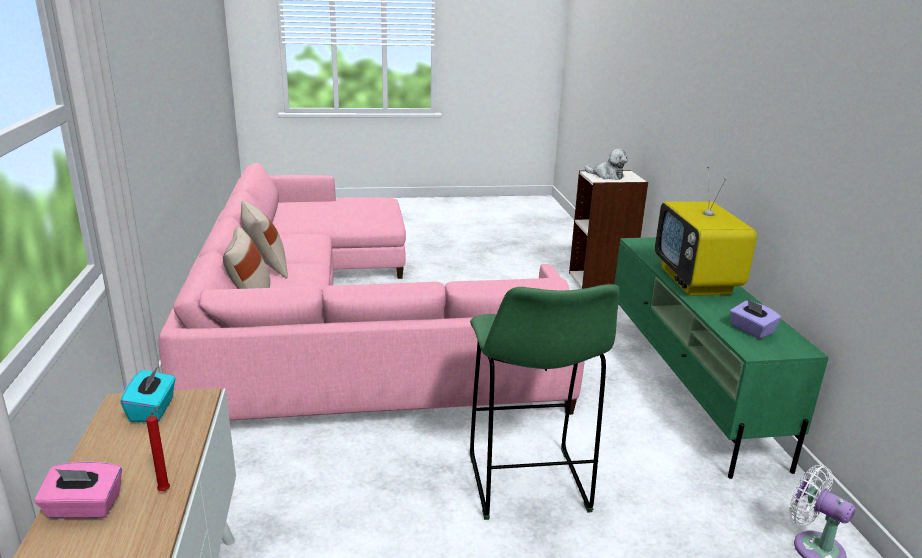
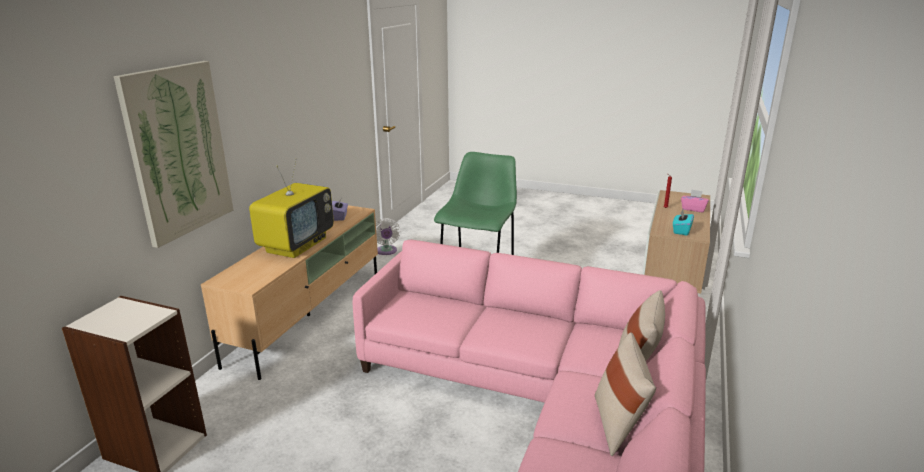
camera: 150 degrees left, 0 degrees up
(607, 176) = (128, 319): plush toy -> none
(687, 386) = (309, 314): green tv stand -> beige tv stand
(706, 105) = (178, 151): none -> picture

